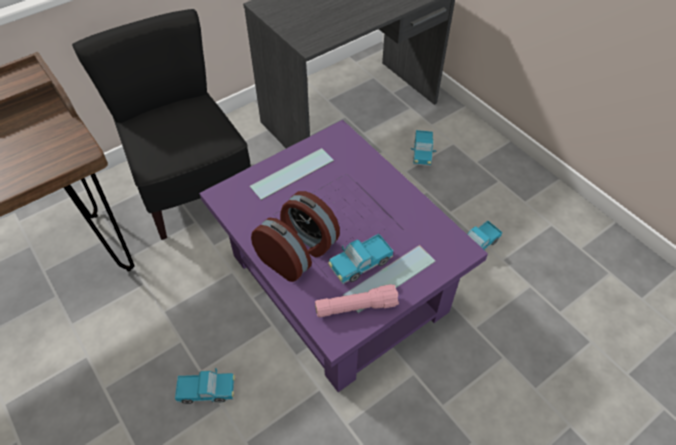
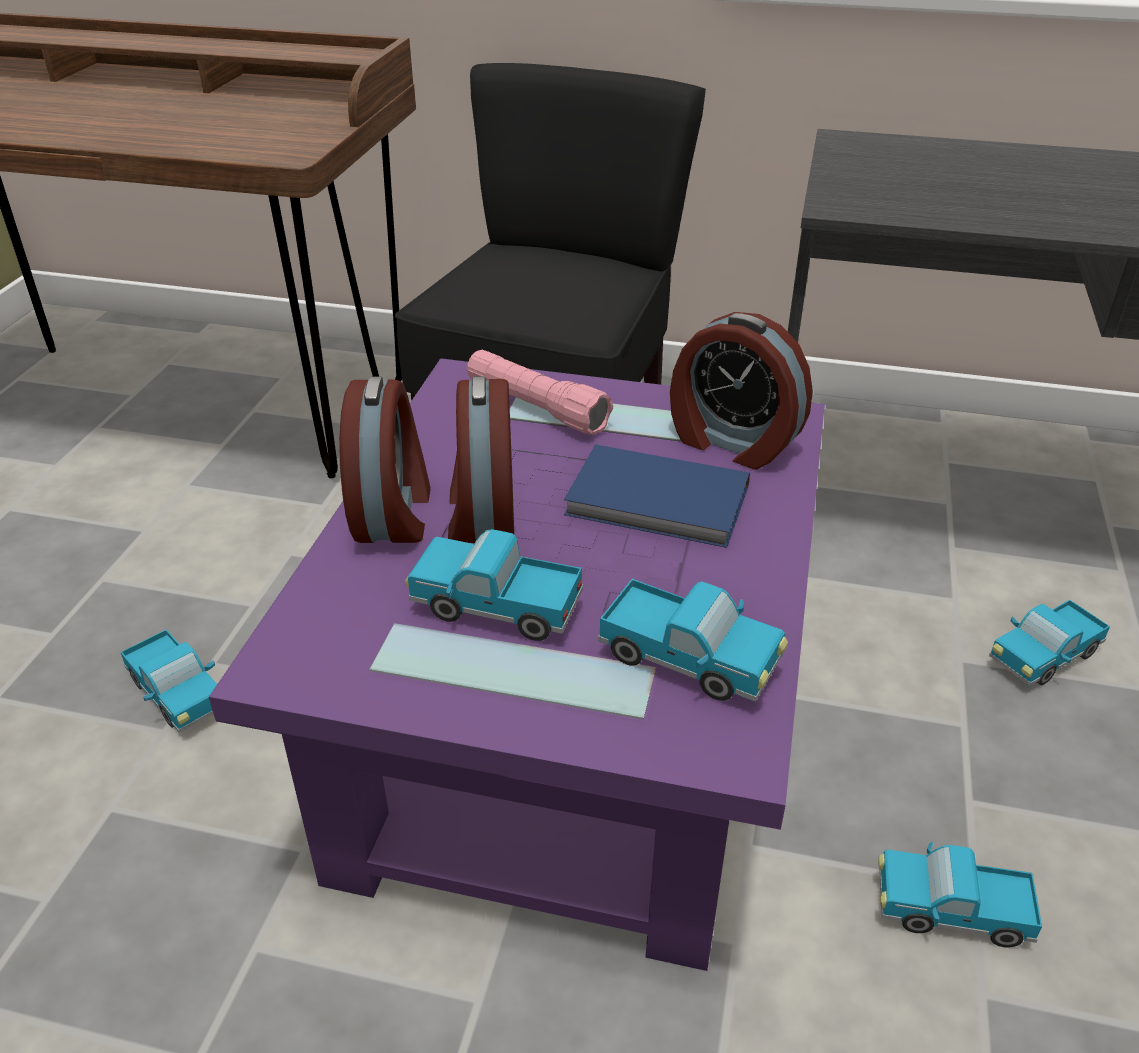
camera: 50 degrees right, 15 degrees down
(339, 155) = (732, 442): none -> alarm clock
(350, 193) = (659, 503): none -> blue book
(356, 307) = (380, 658): pink flashlight -> pink flashlight (536, 407)
(424, 236) = (690, 661): none -> toy truck

